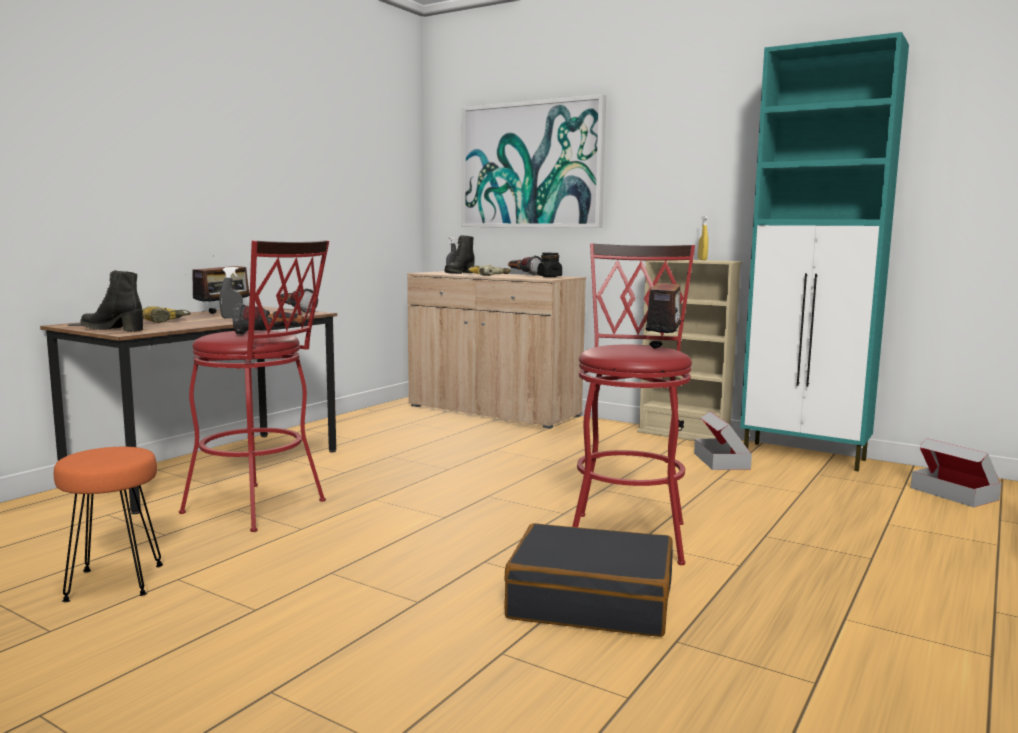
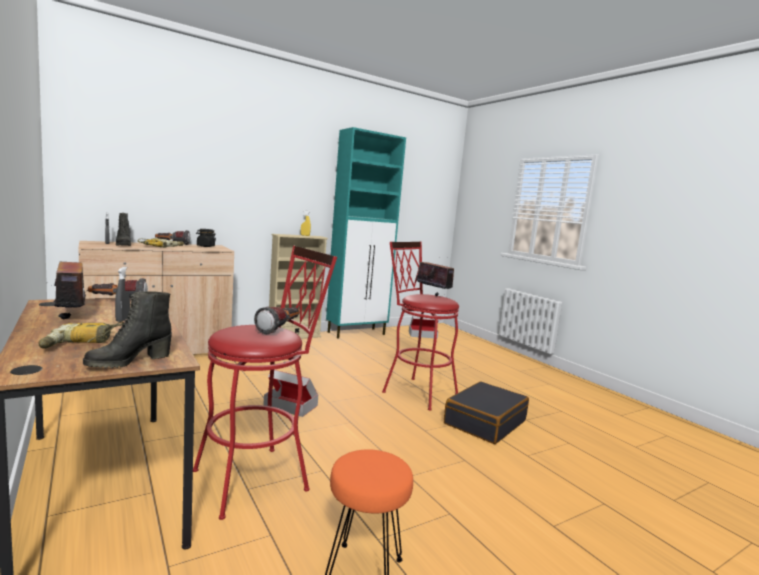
camera: 65 degrees left, 0 degrees up
(531, 165) = (172, 161): picture -> none
(721, 461) = (343, 345): cardboard box -> cardboard box (291, 405)

